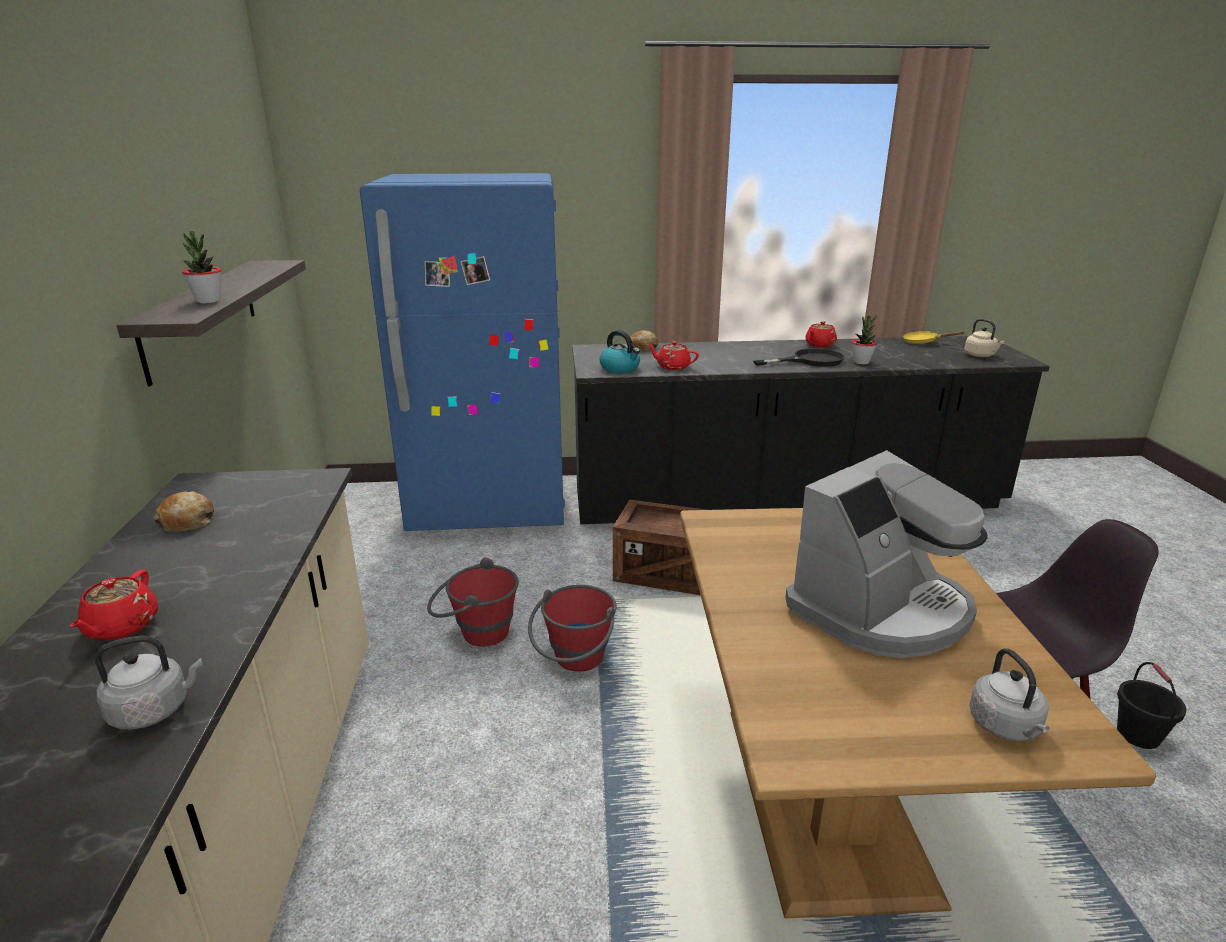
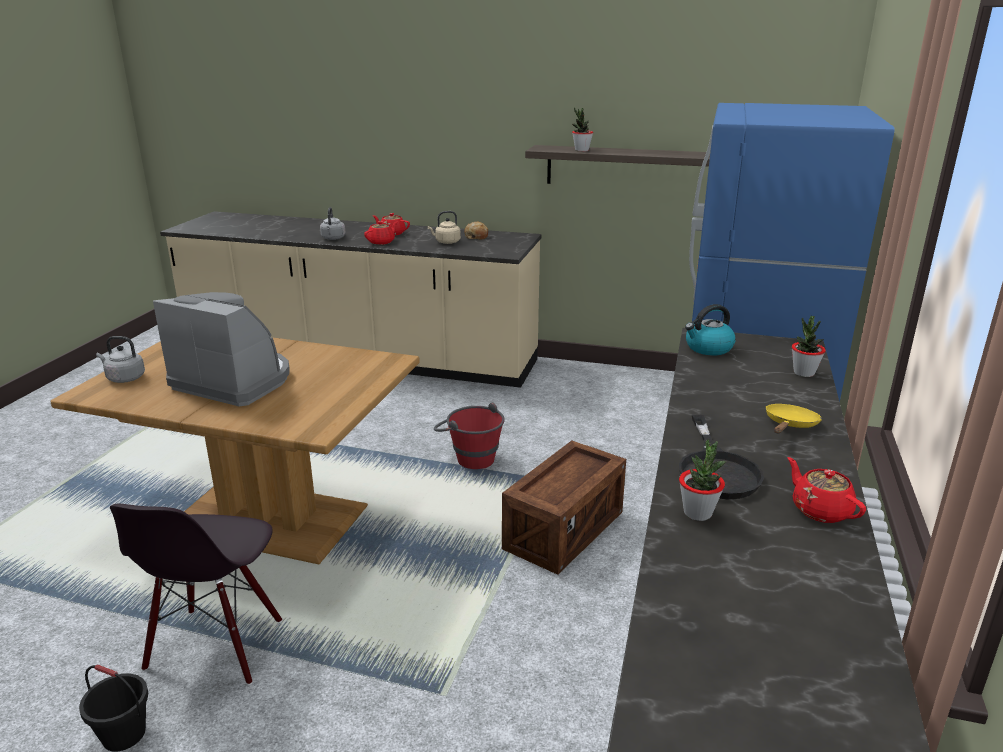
camera: 110 degrees right, 0 degrees up
(475, 632) = (531, 426): red bucket -> none
(643, 348) = (804, 373): bread -> potted plant
(672, 367) = (708, 374): red teapot -> red teapot (382, 242)
(881, 610) = (234, 381): coffee machine -> coffee machine turned 135 degrees clockwise
(923, 342) = (849, 663): yellow frying pan -> yellow frying pan (789, 425)
(980, 355) = (714, 700): beige kettle -> beige kettle (446, 242)

